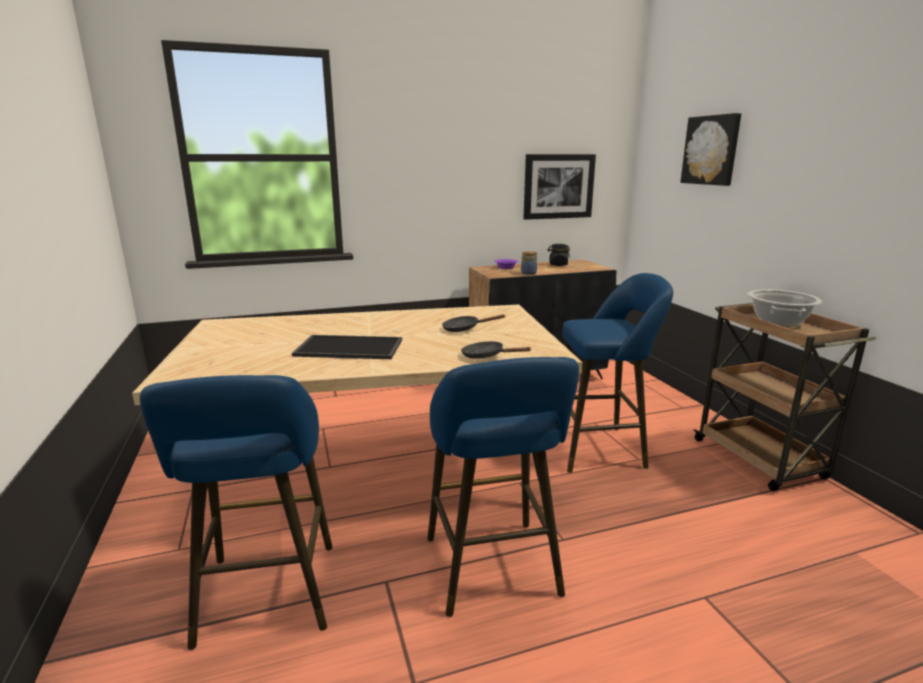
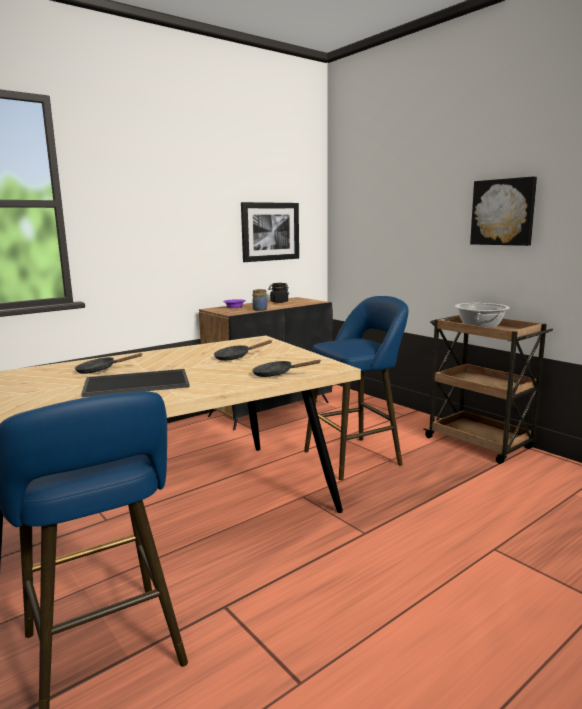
camera: 20 degrees left, 5 degrees down
(332, 328) = (100, 370): none -> black frying pan
(494, 572) = (321, 572): blue stool -> none
(711, 150) = (399, 196): picture -> picture (503, 212)

